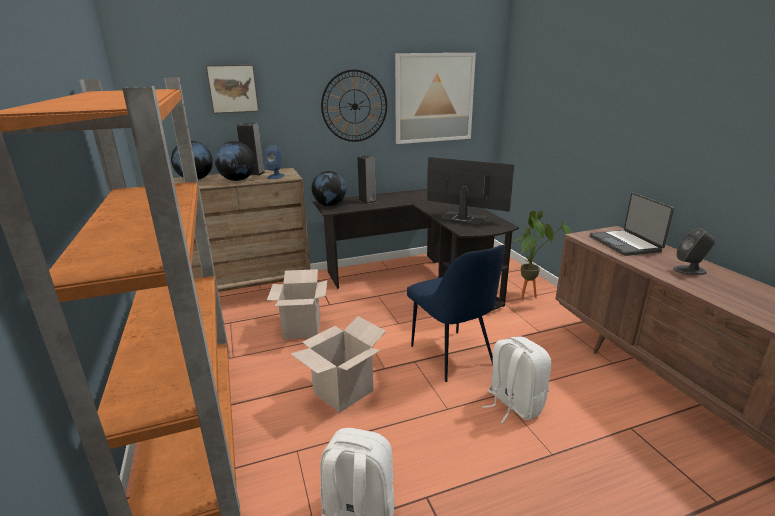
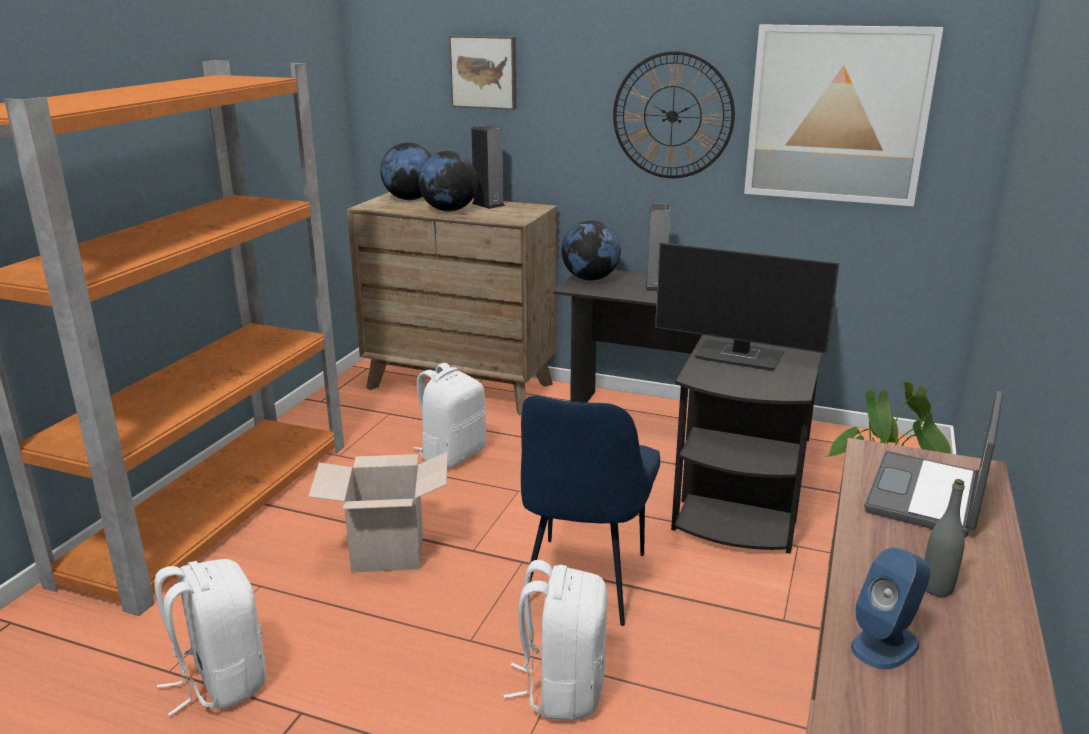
camera: 40 degrees right, 0 degrees up
(276, 176) = (502, 215): blue speaker -> blue speaker (885, 645)
(302, 328) = (452, 455): cardboard box -> white backpack
(462, 219) = (741, 356): monitor -> monitor turned 135 degrees clockwise
(690, 270) = (936, 588): grey speaker -> grey bottle

